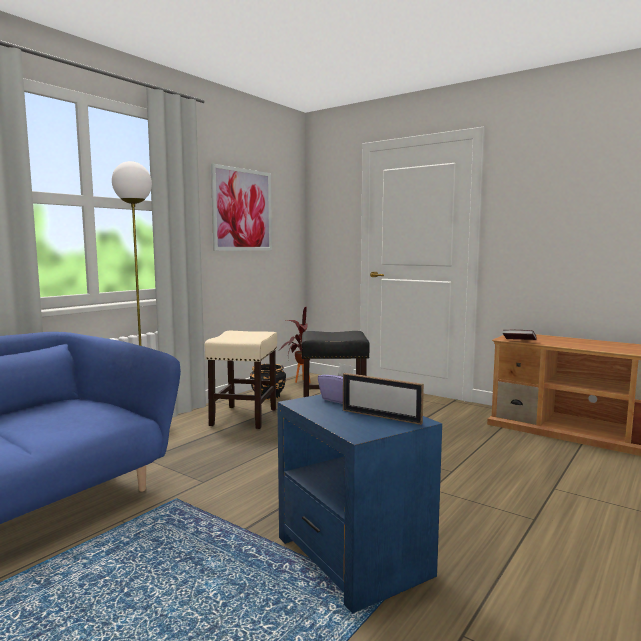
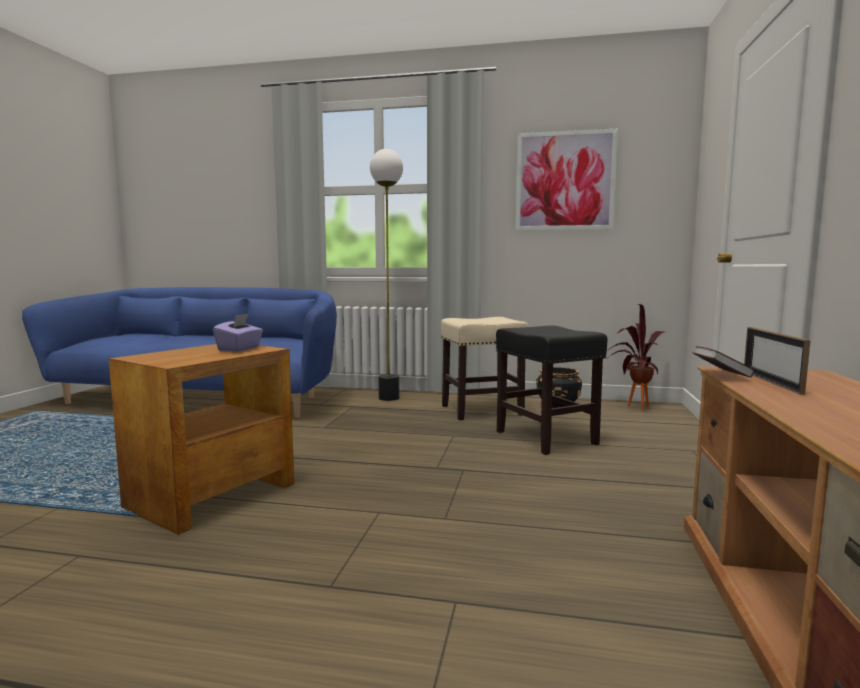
camera: 65 degrees right, 0 degrees up
(353, 556) = (210, 495): blue side table -> brown side table
(381, 416) = (186, 357): picture frame -> picture frame (771, 382)

